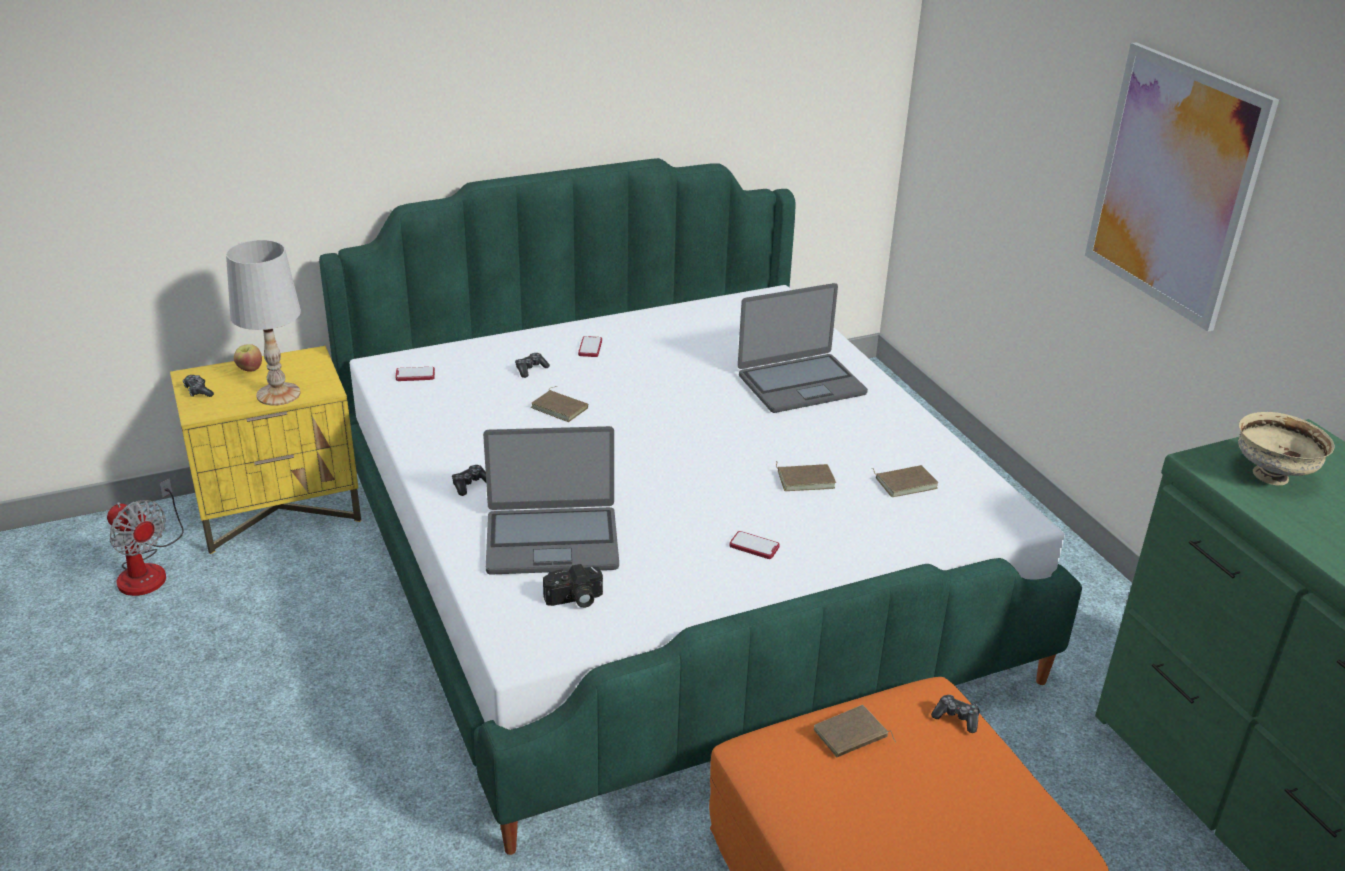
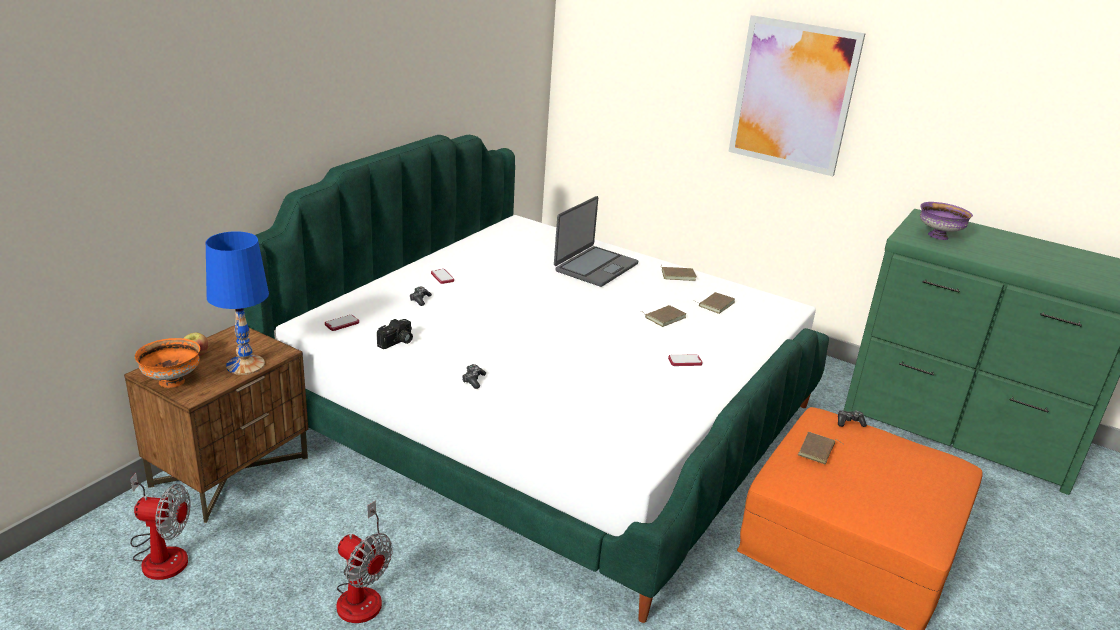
camera: 35 degrees left, 5 degrees down
(198, 391) = (171, 381): game controller -> orange bowl
(270, 685) = (362, 593): none -> fan
(278, 394) = (245, 364): white table lamp -> blue table lamp
(279, 509) = (231, 471): yellow nightstand -> brown nightstand
(552, 541) = (570, 396): laptop -> none
(561, 408) = (471, 317): brown book -> brown book (678, 275)
(574, 600) = (628, 425): camera -> camera (397, 342)
(1272, 475) = (938, 236): beige bowl -> purple bowl

